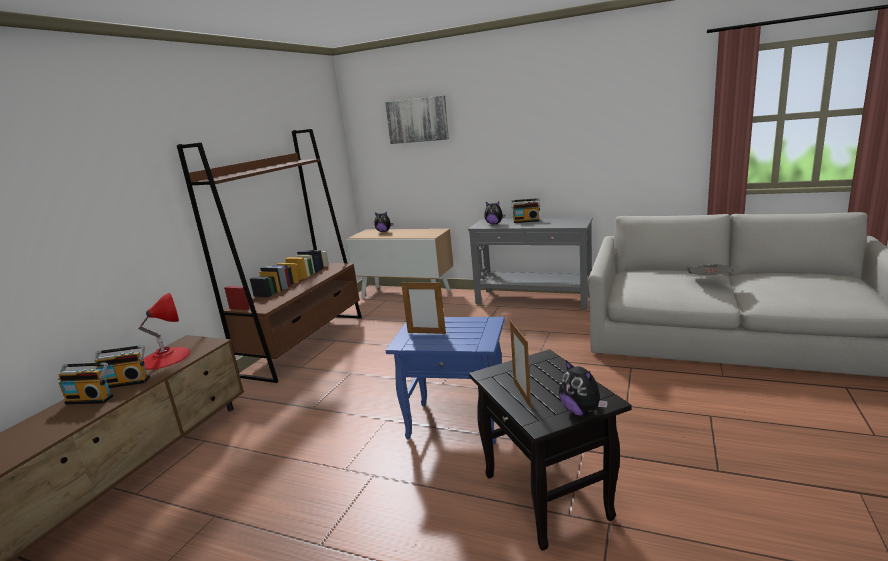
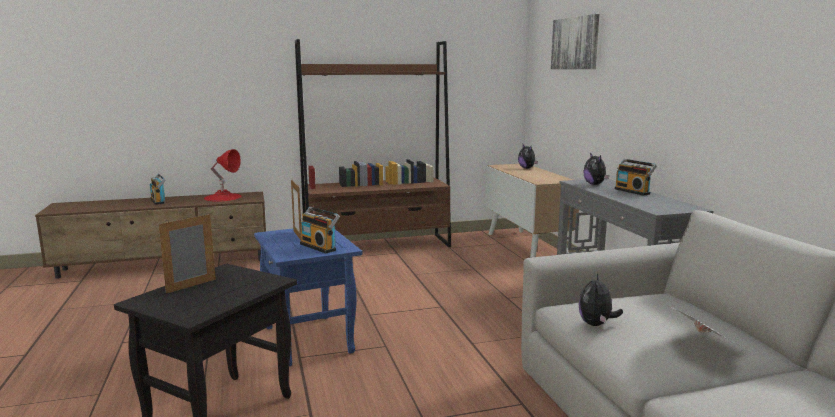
camera: 50 degrees right, 5 degrees down
(127, 382) = (184, 200): radio -> radio (319, 247)
(581, 411) = (165, 311): plush toy -> plush toy (596, 324)

